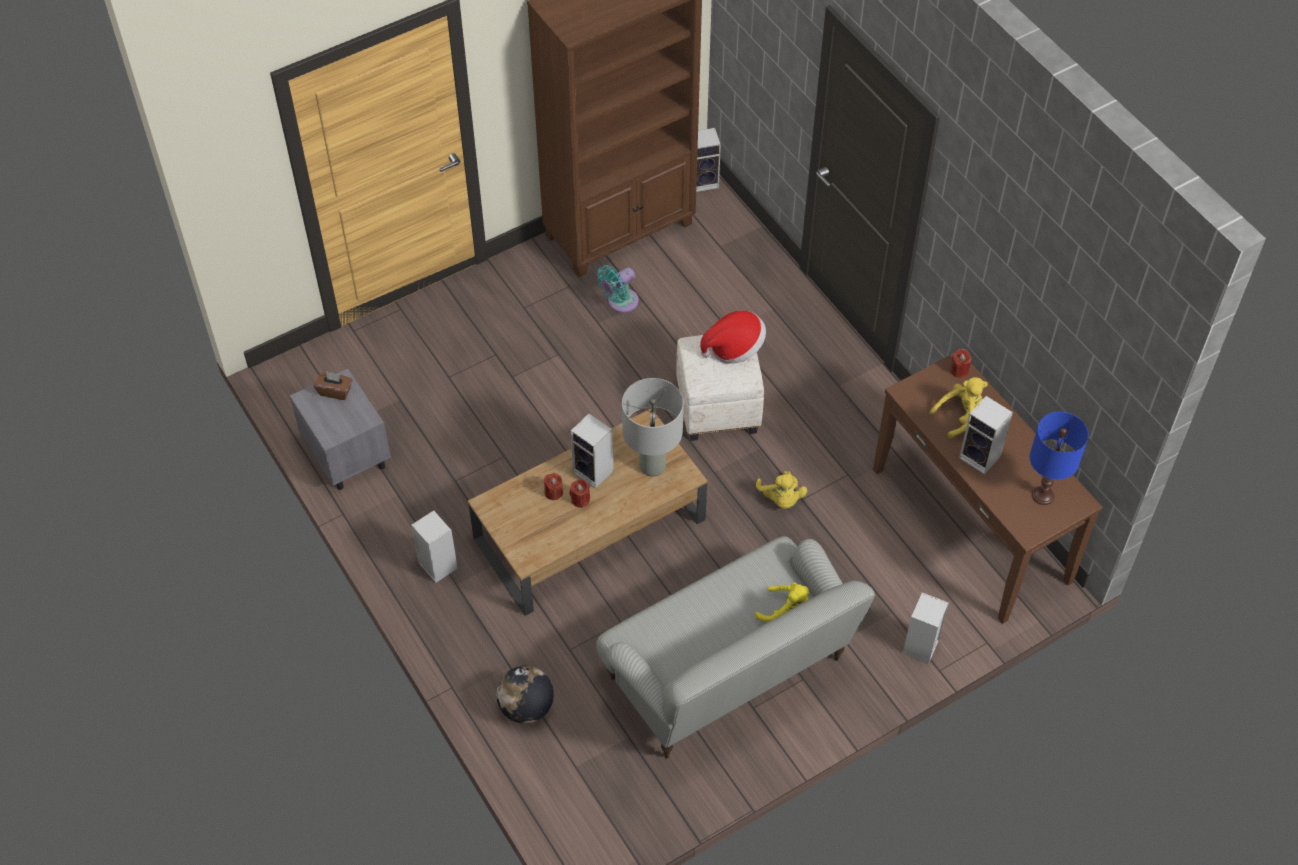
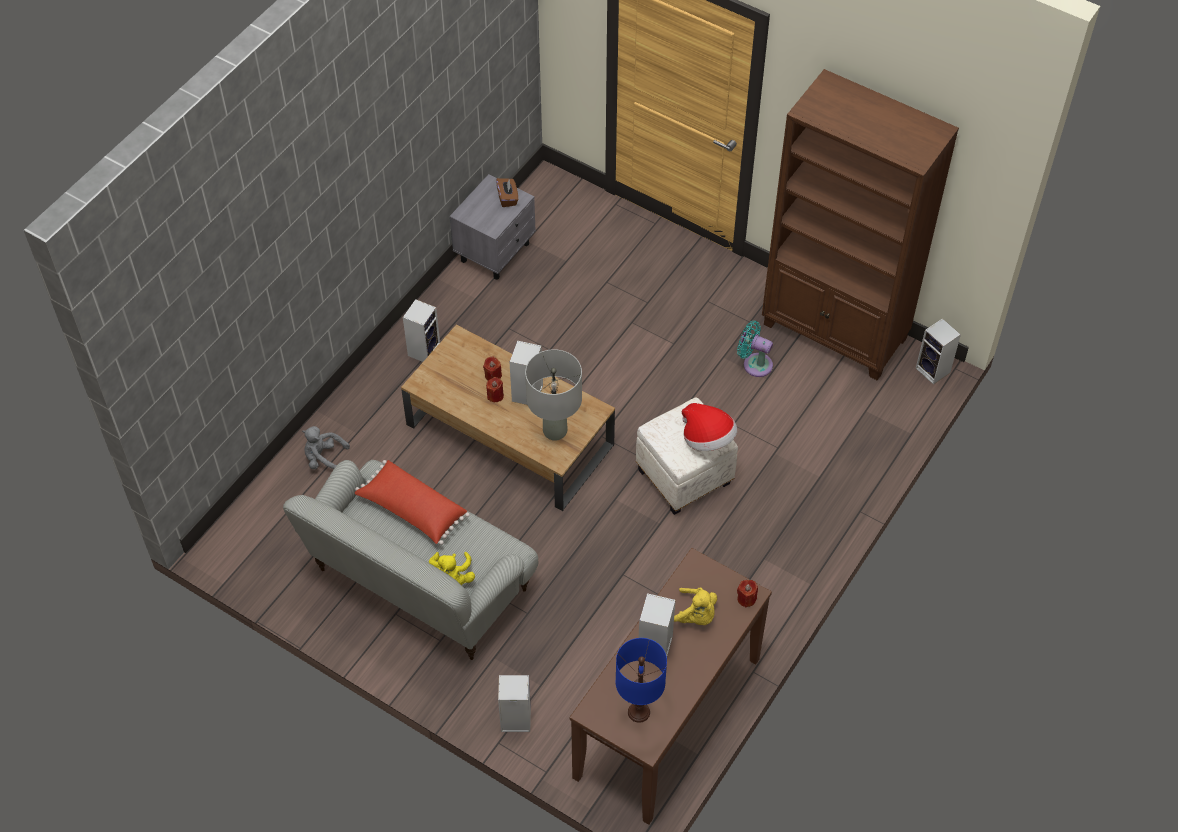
camera: 65 degrees right, 0 degrees up
(526, 707) = (324, 459): globe -> grey plush toy
(687, 619) = (412, 510): none -> red pillow
(781, 499) = (614, 558): yellow plush toy -> none

